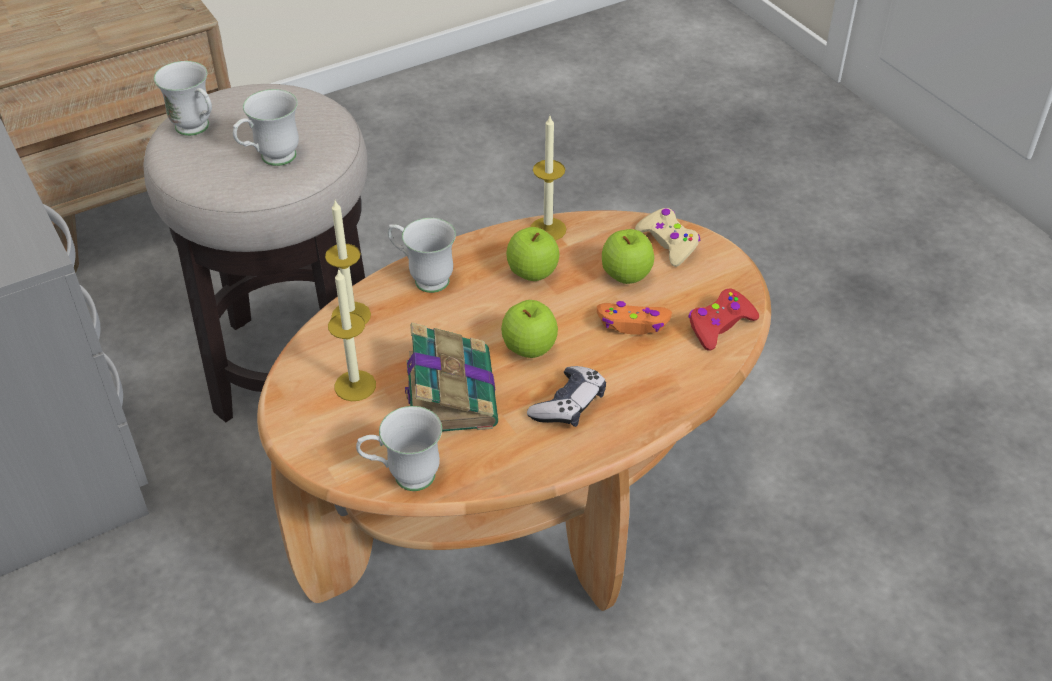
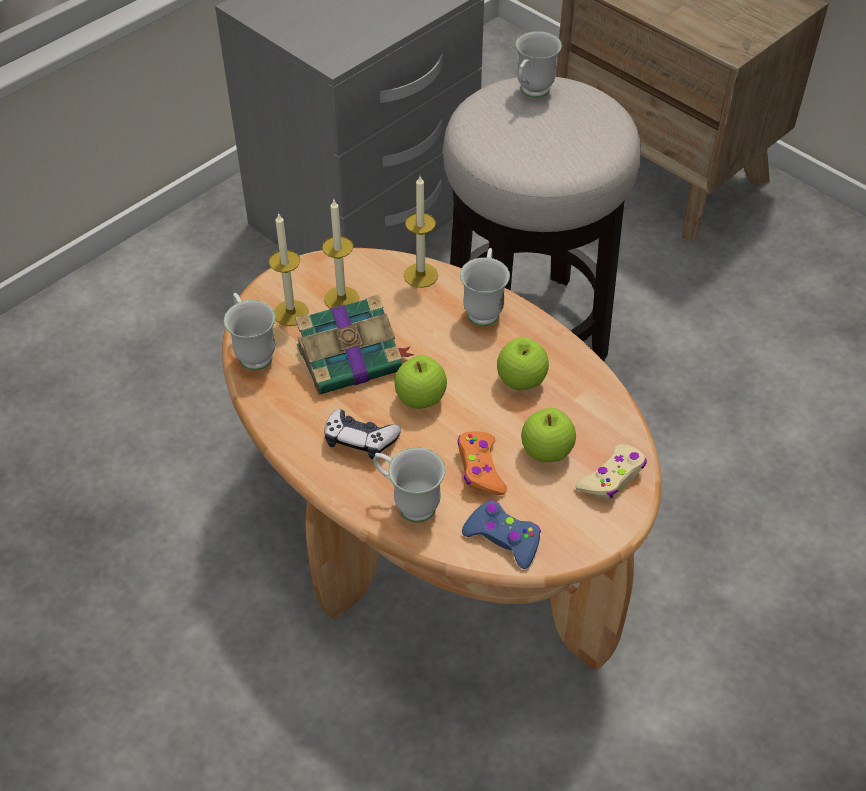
camera: 75 degrees right, 5 degrees up
(271, 160) = (510, 144): white mug -> white mug (408, 503)
(548, 229) = (590, 379): candle -> candle (291, 313)
(719, 325) = (503, 538): red game controller -> blue game controller

